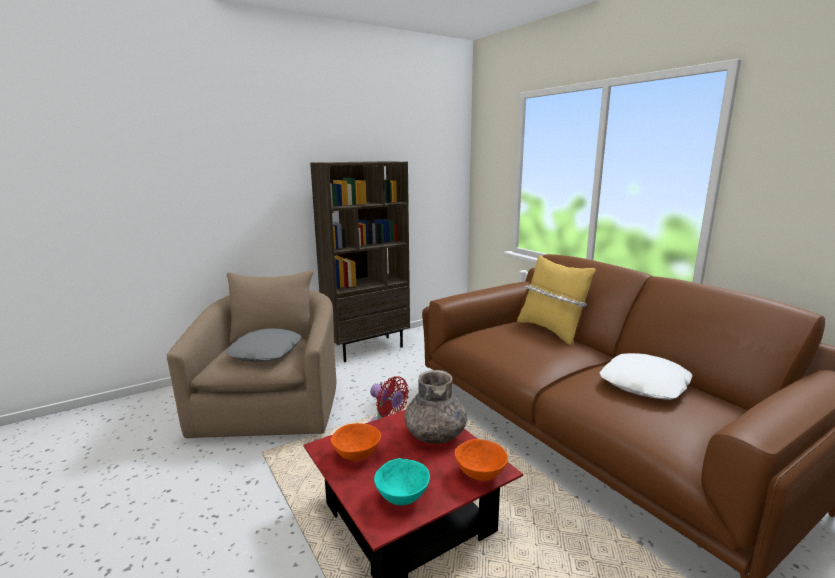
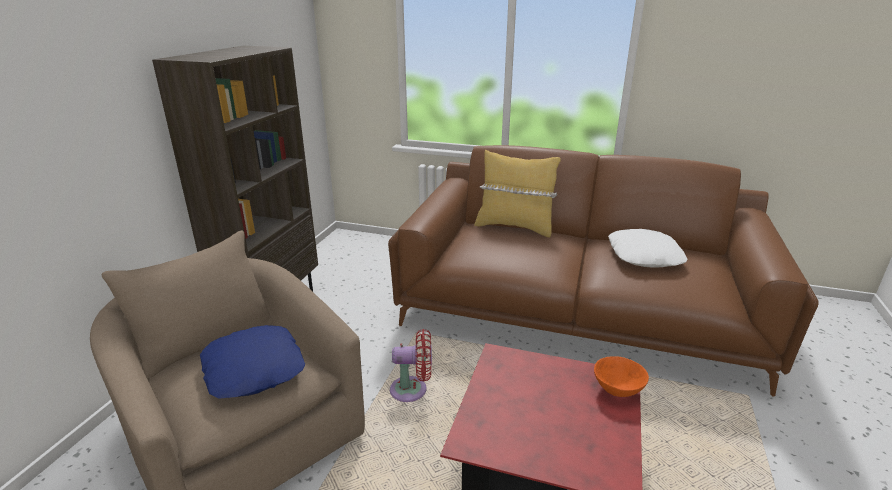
camera: 40 degrees left, 10 degrees up
(266, 352) = (255, 369): grey pillow -> blue pillow
(357, 455) = (507, 433): orange bowl -> none
(403, 498) = (598, 447): turquoise bowl -> none
(435, 434) = (537, 373): grey vase -> none

